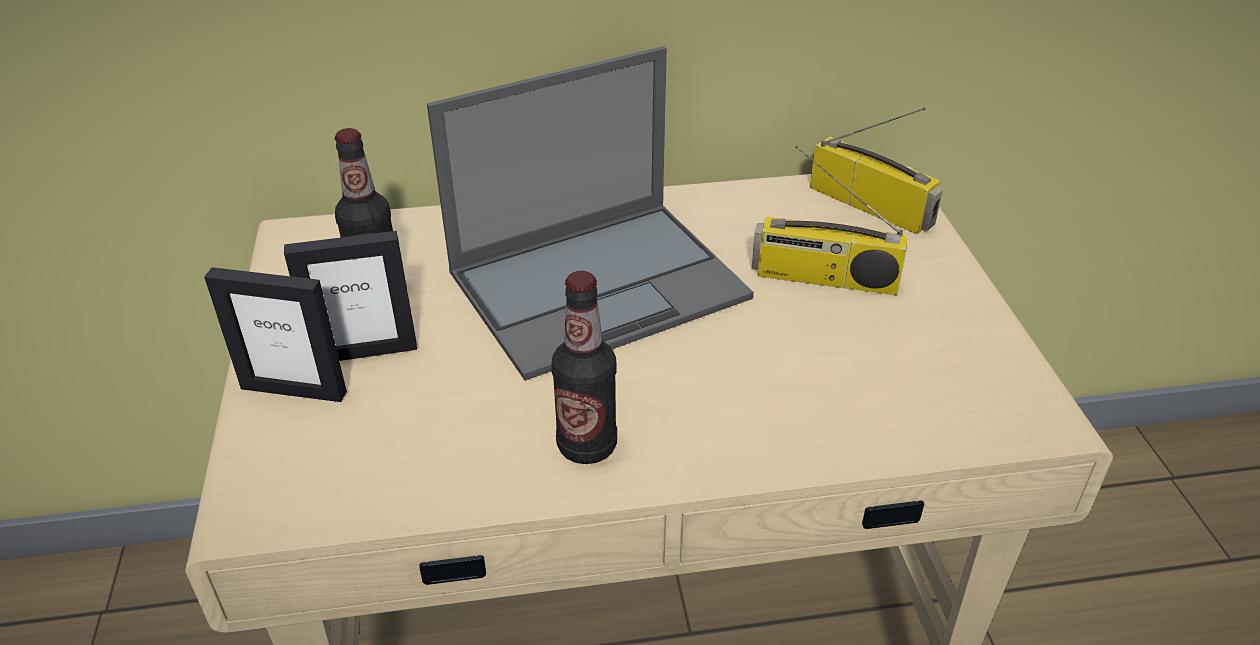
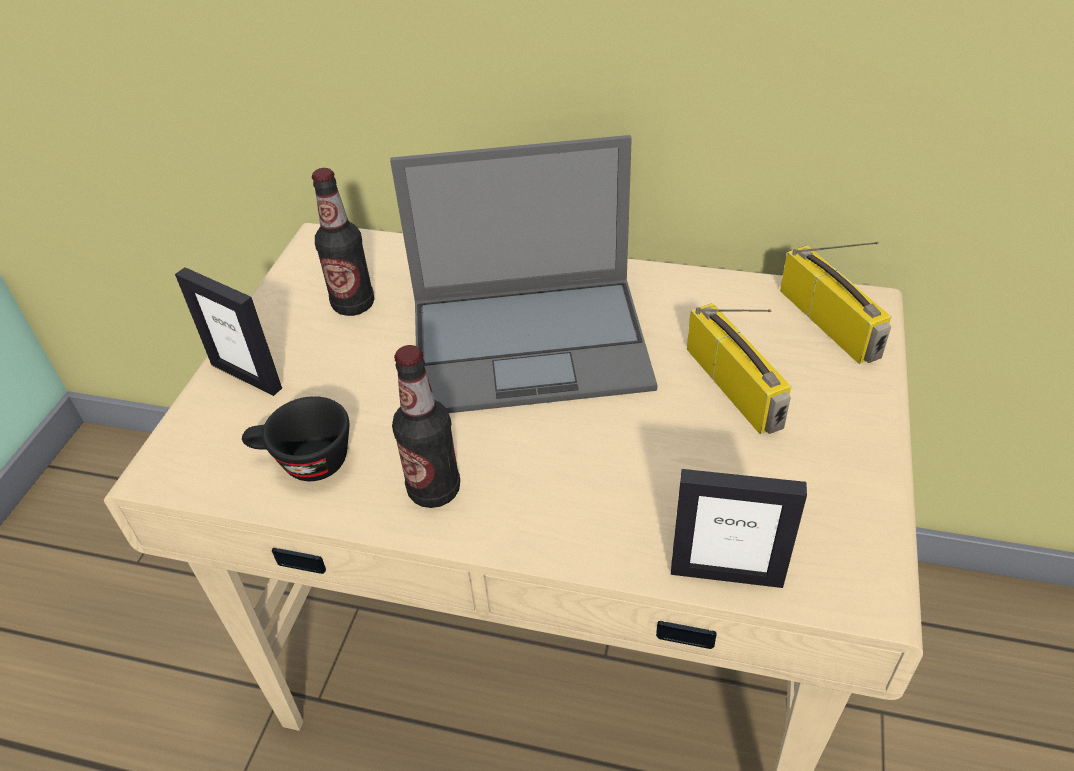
camera: 25 degrees right, 5 degrees up
(365, 351) = (314, 357): picture frame -> picture frame (726, 573)
(422, 459) = (304, 462): none -> black cup
(823, 278) = (736, 387): radio -> radio turned 150 degrees counterclockwise

